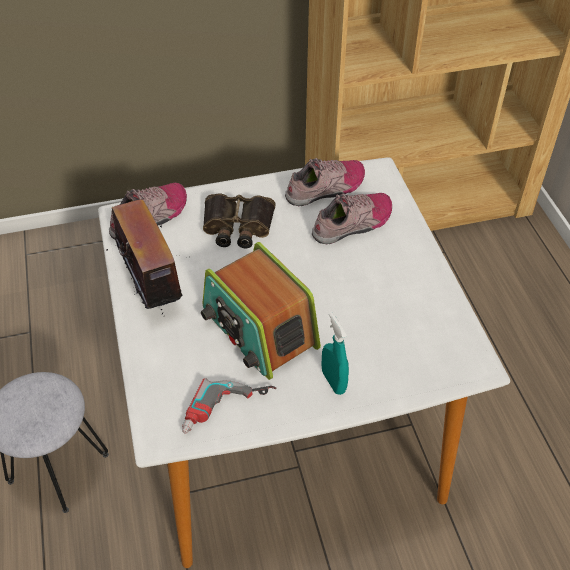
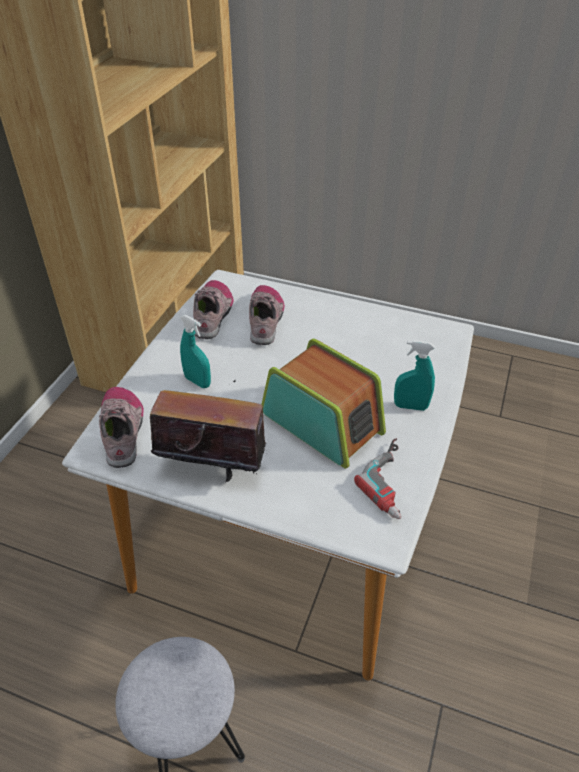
camera: 55 degrees left, 5 degrees down
(237, 227) = (197, 381): binoculars -> turquoise spray bottle
(259, 329) = (322, 422): radio -> radio turned 135 degrees counterclockwise

